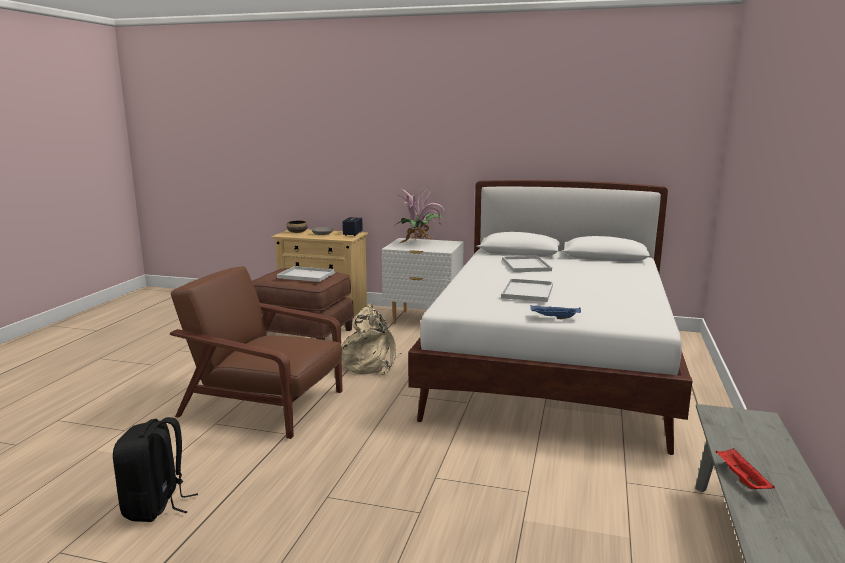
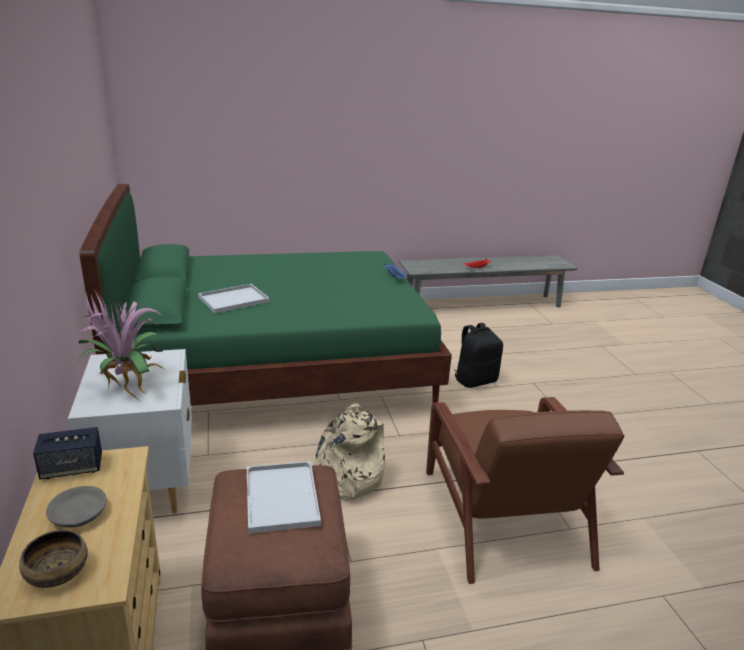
camera: 120 degrees left, 10 degrees up
(156, 506) = (675, 487): black backpack -> black backpack (475, 380)
(527, 291) = (341, 288): white tray -> none
(552, 368) = (275, 369): white bed -> green bed

